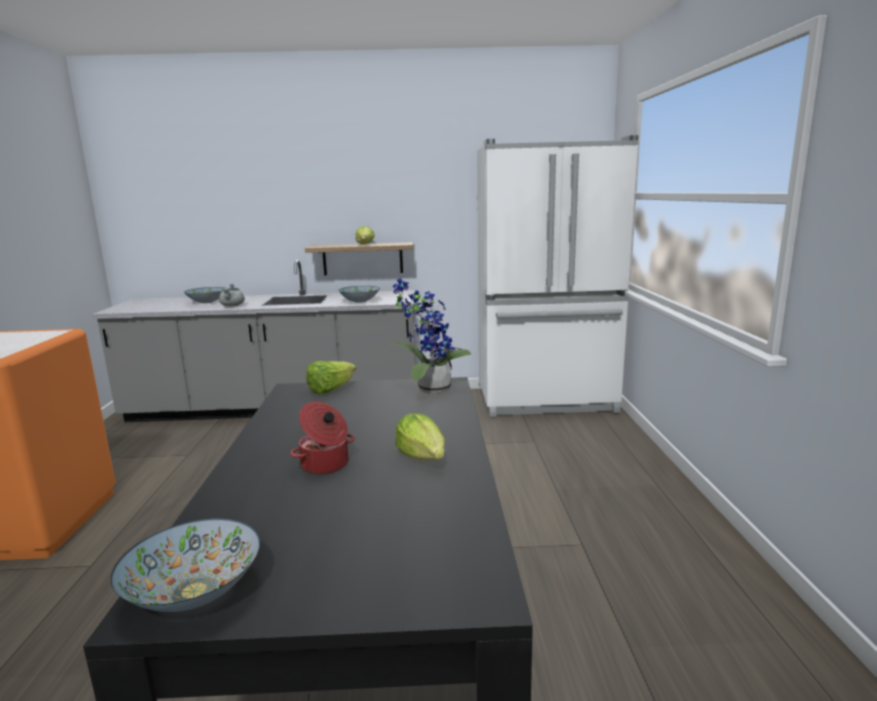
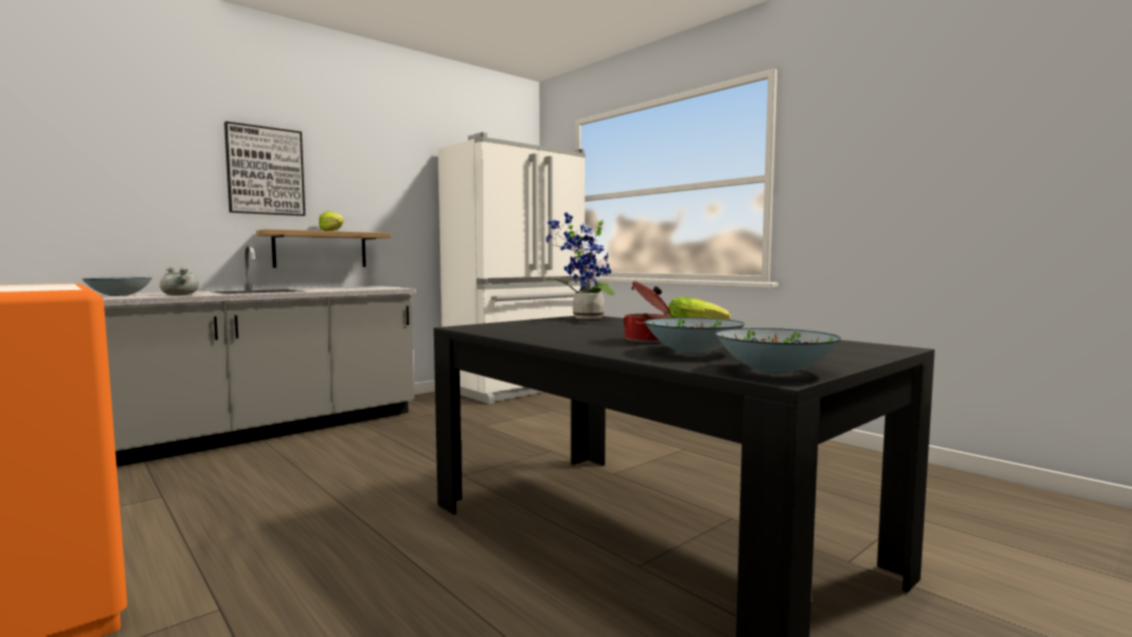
camera: 40 degrees left, 10 degrees down
(316, 194) = (265, 171): none -> picture
(331, 390) = (504, 324): lettuce -> none
(359, 301) = (348, 289): bowl -> bowl (693, 352)

